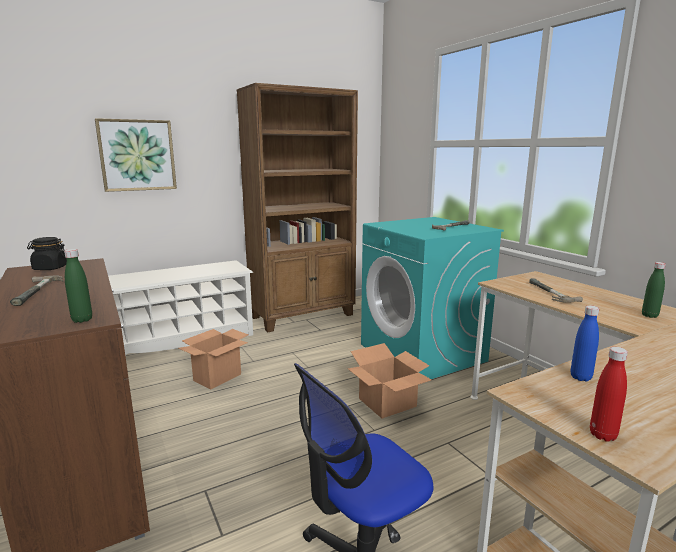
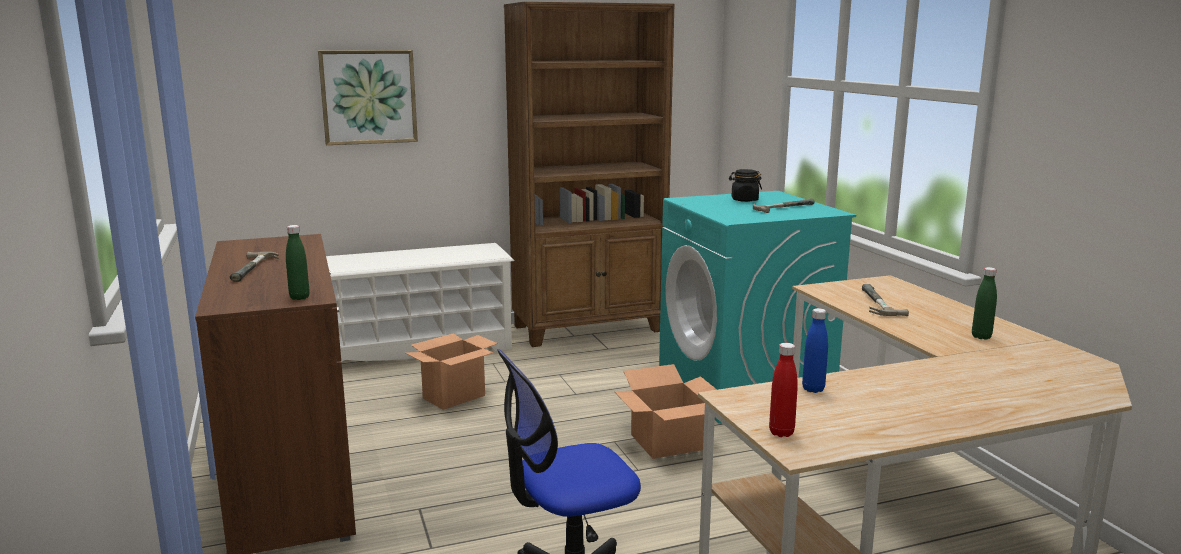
camera: 10 degrees right, 0 degrees up
(50, 268) = (263, 243): black jar -> black jar (744, 200)

